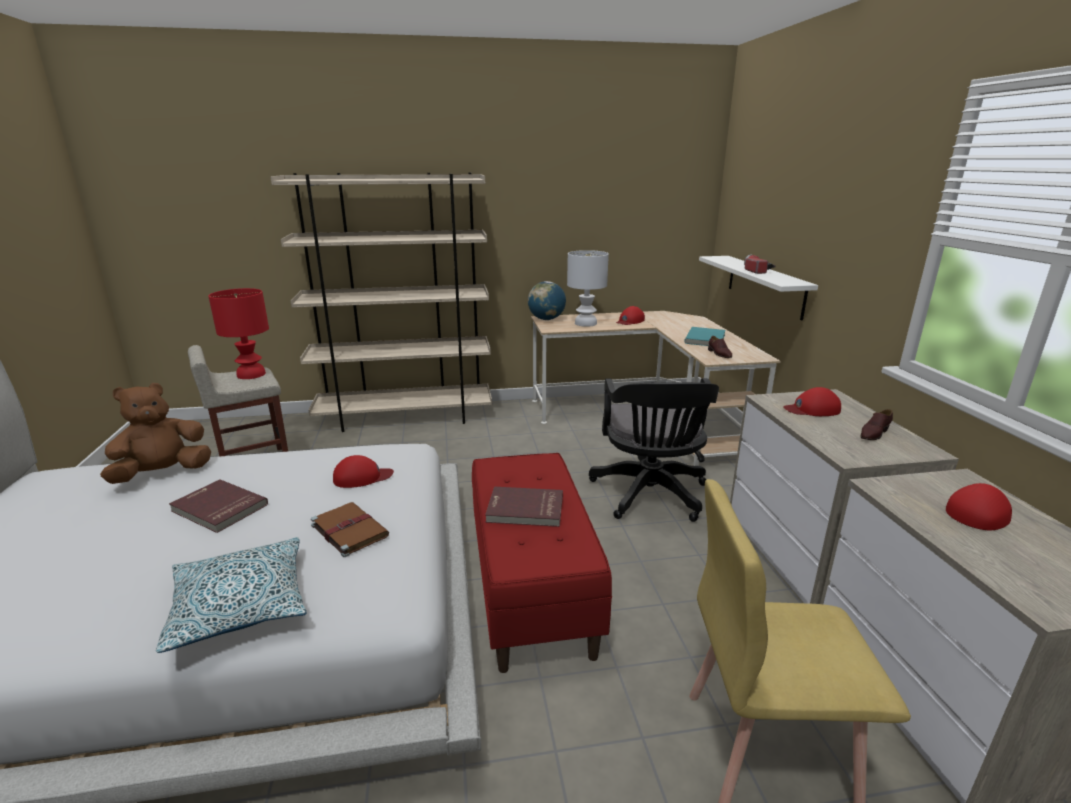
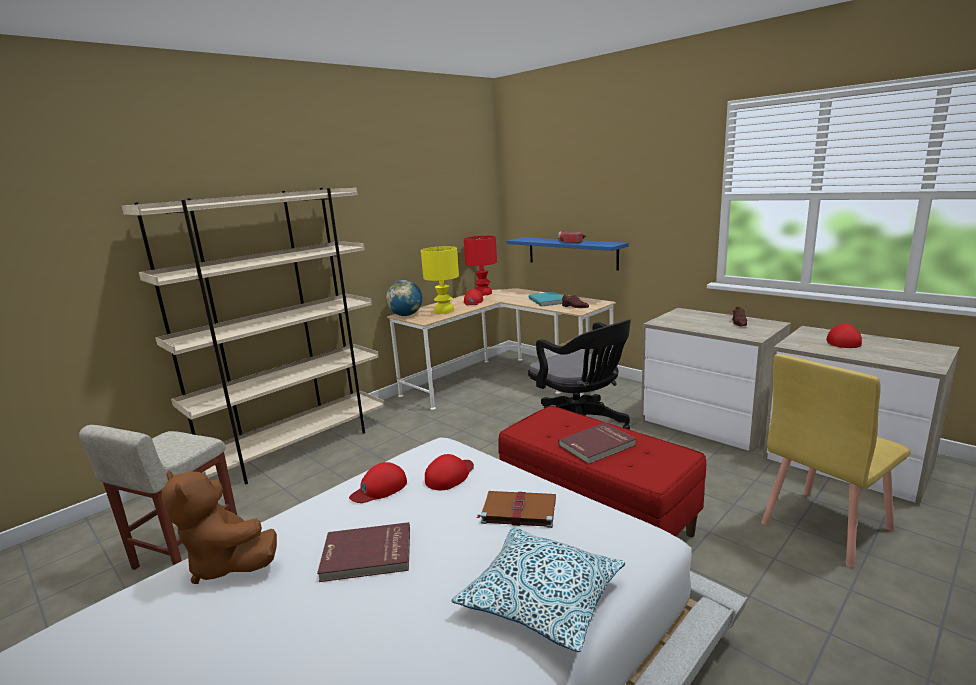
camera: 35 degrees left, 5 degrees down
(163, 473) = (228, 564): brown plush toy -> brown plush toy turned 60 degrees counterclockwise
(252, 374) = (169, 441): red table lamp -> red table lamp (483, 293)
(585, 323) = (444, 311): white table lamp -> yellow table lamp
(765, 285) = (571, 253): white shelf -> blue shelf
(812, 409) = (689, 320): red cap -> red cap (379, 488)

